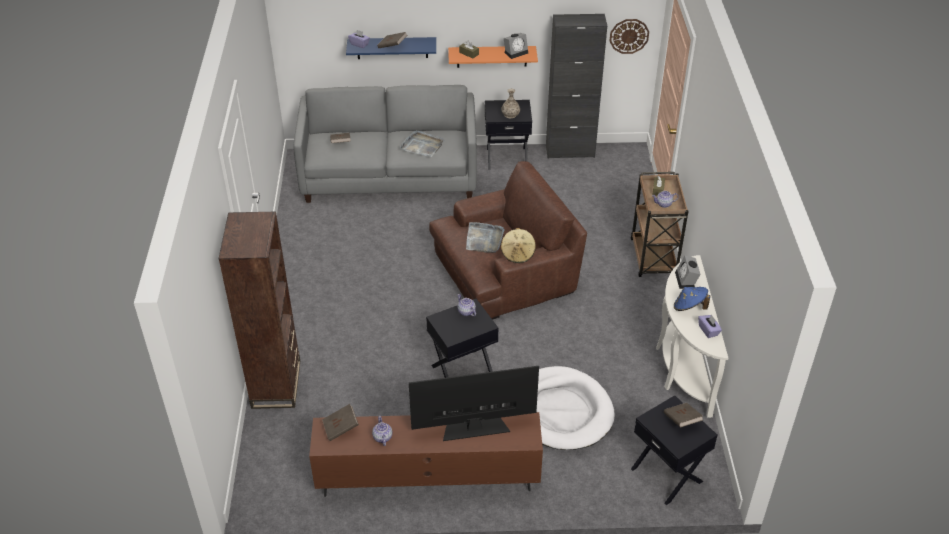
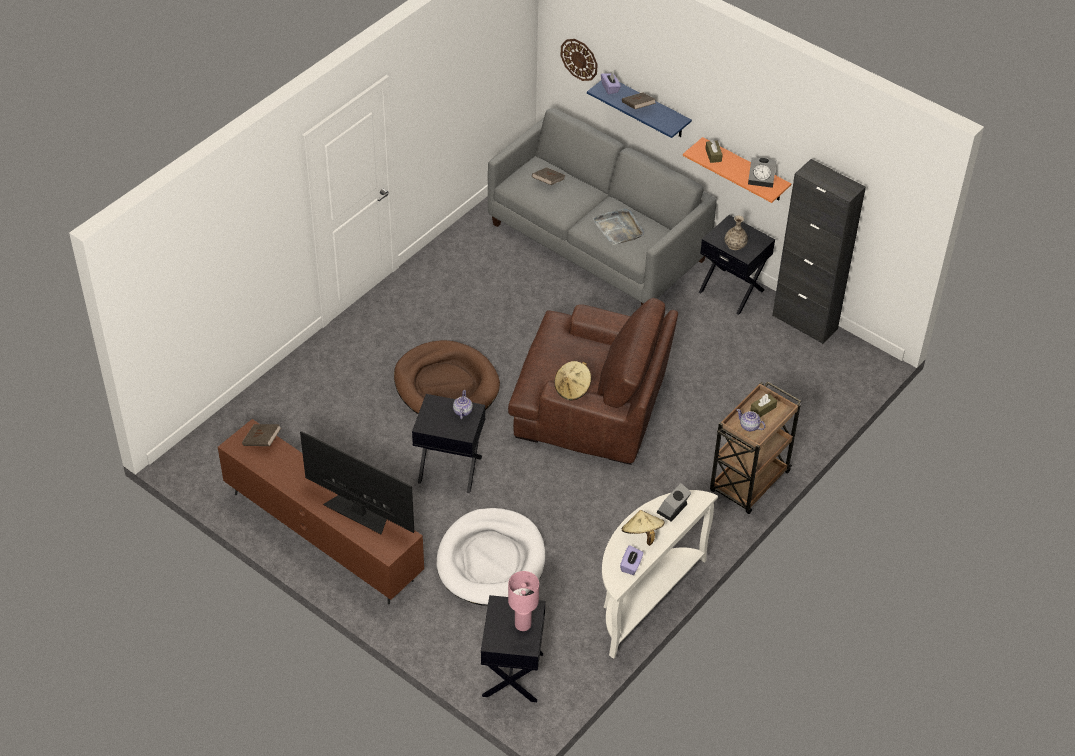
camera: 40 degrees right, 5 degrees up
(276, 384) = (295, 378): brown bookcase -> none
(382, 437) = (283, 470): teapot -> none
(394, 320) = (446, 385): none -> brown dog bed
(484, 239) = (568, 357): grey tray -> none
(629, 36) = (892, 226): wall clock -> wall clock (579, 59)
(682, 420) = (523, 624): brown book -> pink table lamp
(689, 307) = (642, 534): blue hat -> beige hat

